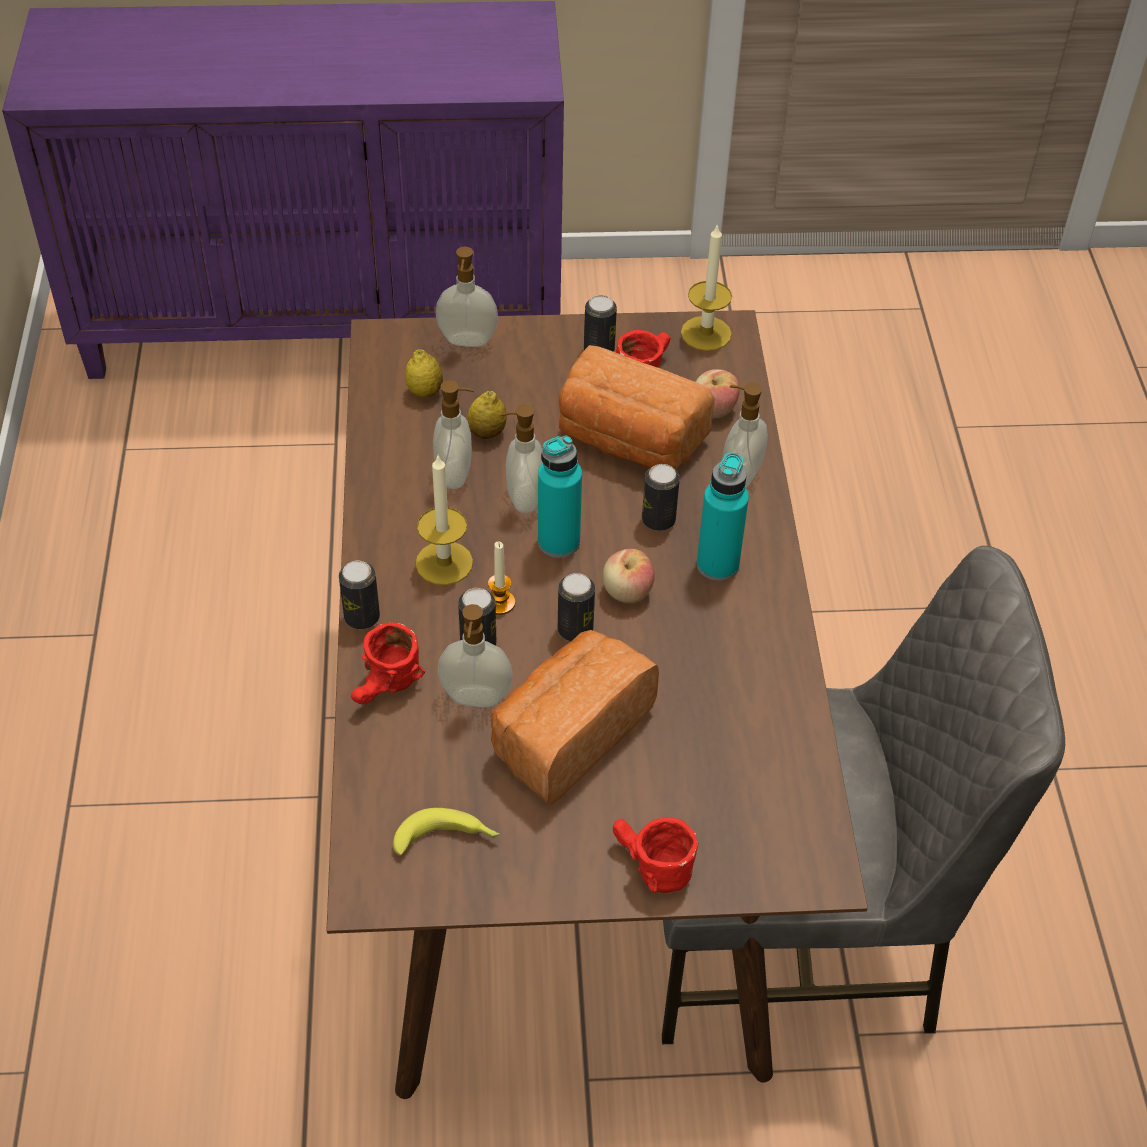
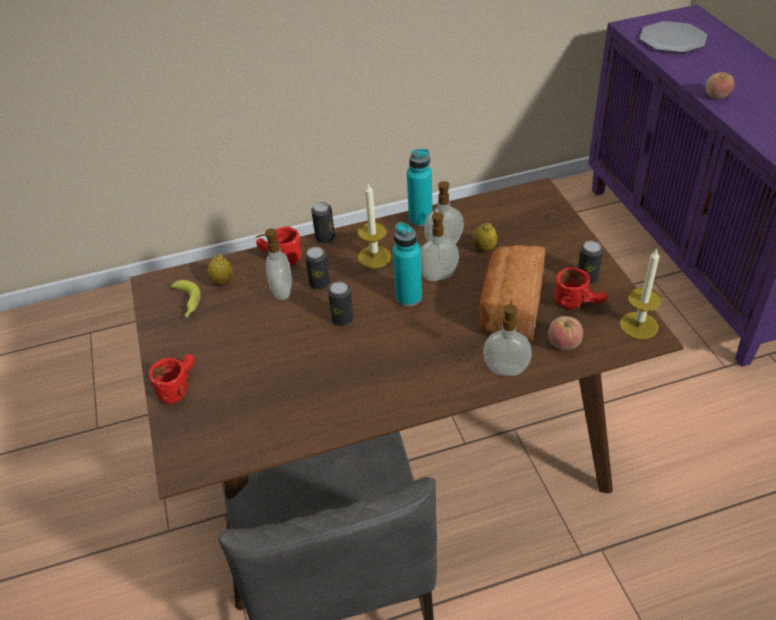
camera: 80 degrees right, 5 degrees down
(117, 68) = (672, 39): none -> plate
(424, 392) = (504, 217): lemon -> lemon (222, 282)
(467, 341) = (558, 223): soap dispenser -> none
(500, 603) = (352, 284): candle -> none
(568, 735) = (264, 333): bread -> none
(627, 592) = (380, 335): apple -> apple (716, 96)
(658, 520) = (446, 337): can -> none
(717, 565) = (419, 373): turquoise bottle -> turquoise bottle (420, 219)

